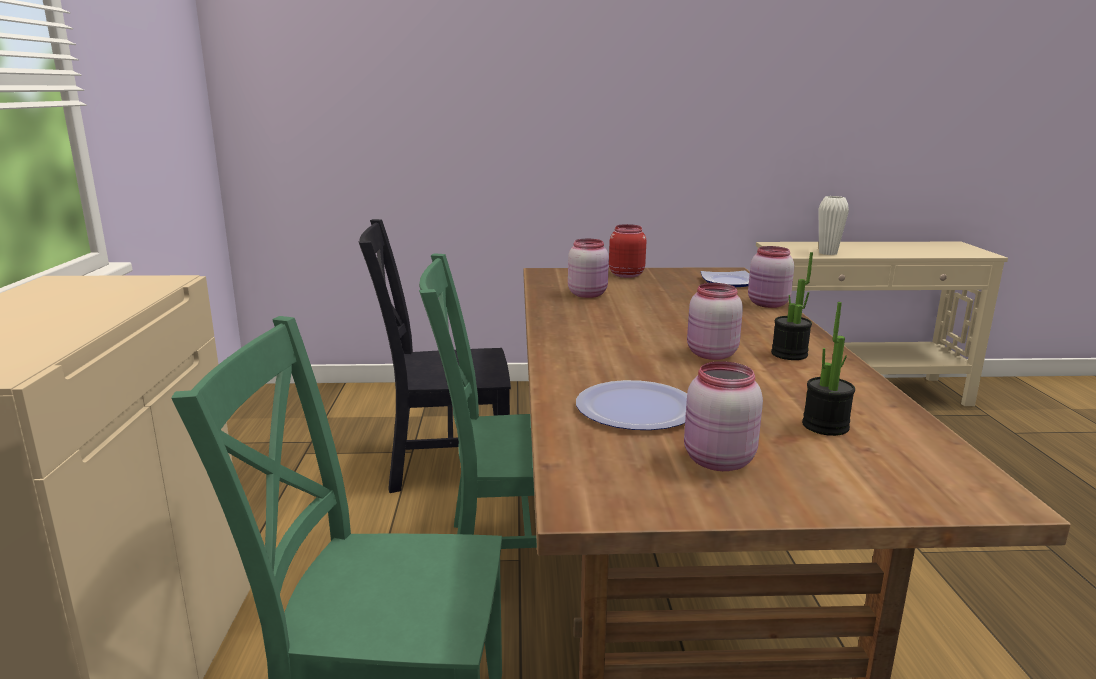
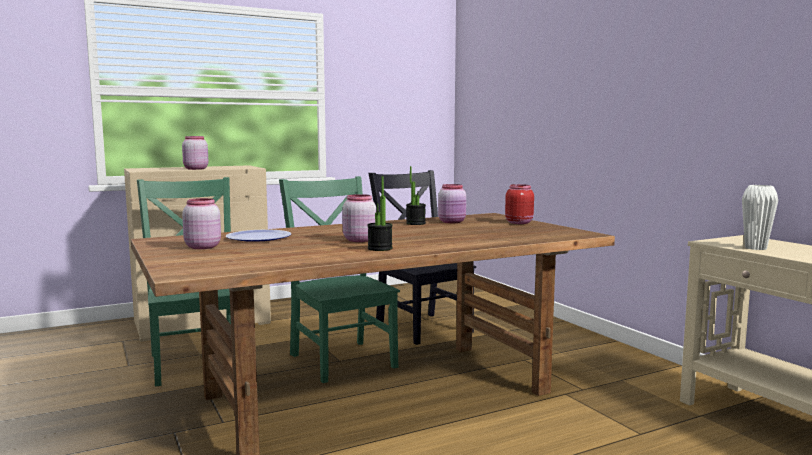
camera: 65 degrees right, 10 degrees down
(729, 282) = (549, 235): plate -> none
(768, 304) = (499, 242): pink jar -> pink jar (195, 169)
(825, 426) = (258, 255): potted plant -> potted plant (416, 223)

